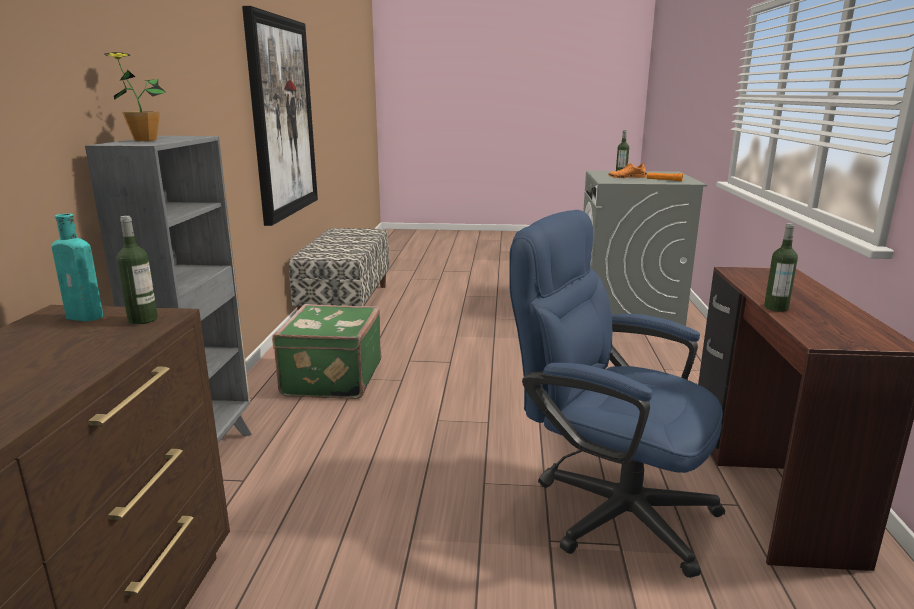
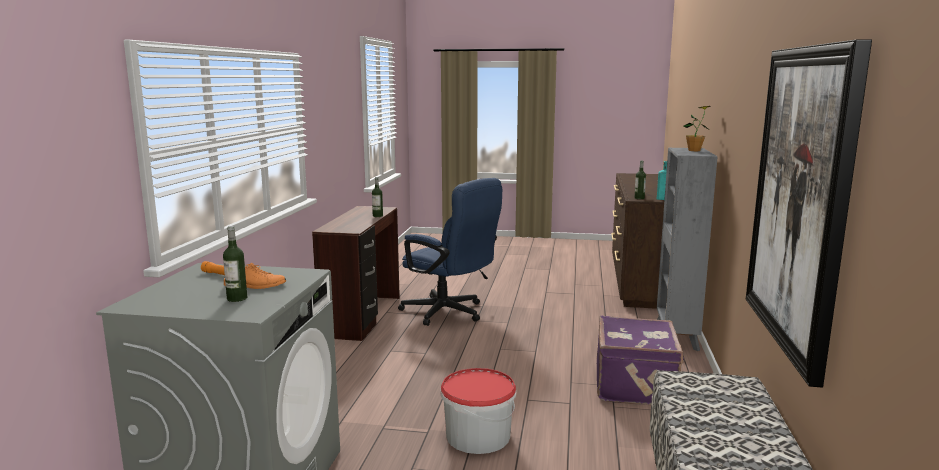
camera: 175 degrees left, 5 degrees down
(330, 379) = (636, 385): green suitcase -> purple suitcase
(490, 335) = (477, 436): none -> bucket

